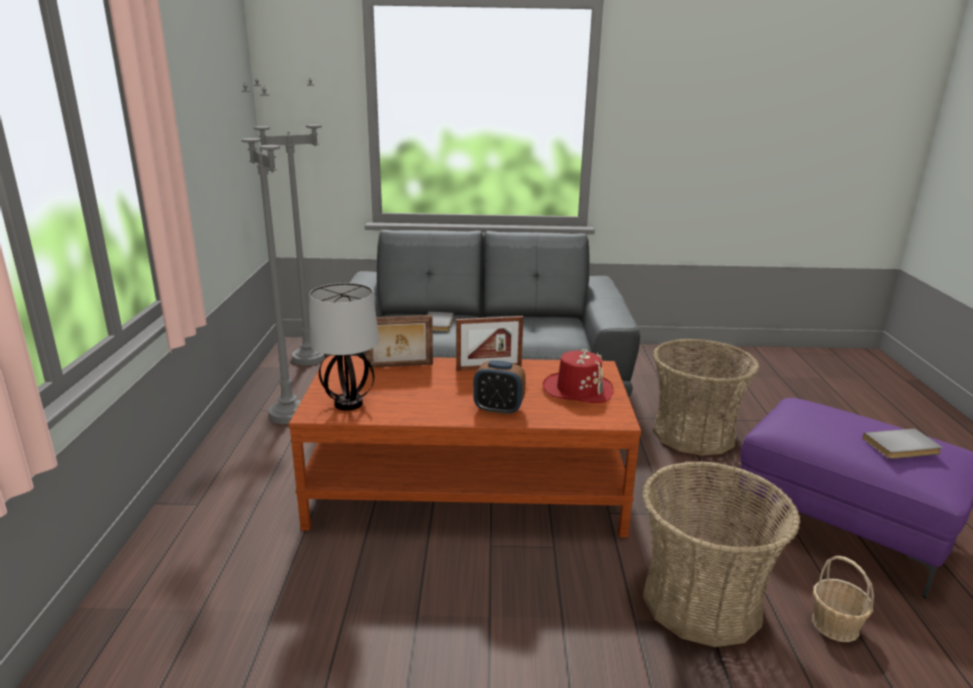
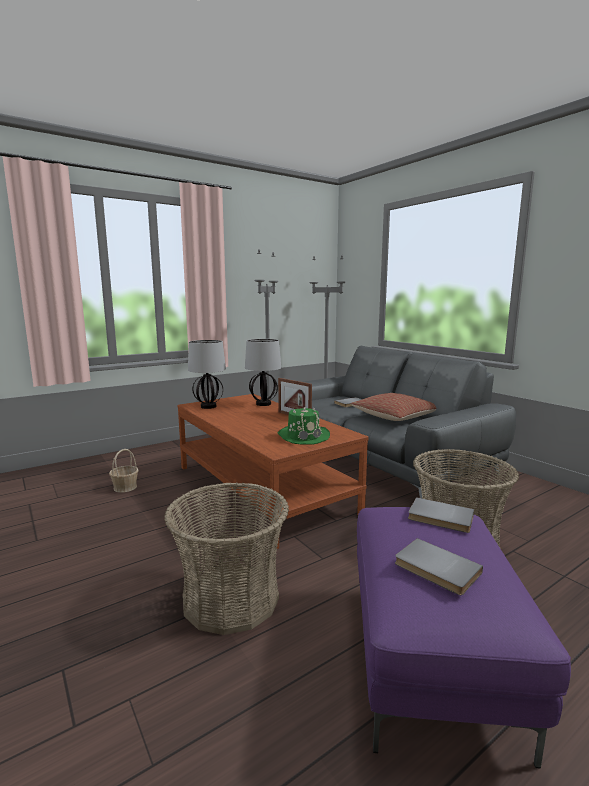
camera: 55 degrees right, 10 degrees down
(400, 366) = (264, 404): picture frame -> table lamp
(498, 409) = (246, 427): alarm clock -> none
(523, 325) = (395, 417): none -> pillow
(578, 389) = (303, 436): red hat -> green hat
(819, 411) = (440, 518): none -> grey book
(835, 625) = (261, 680): basket -> basket (125, 487)

